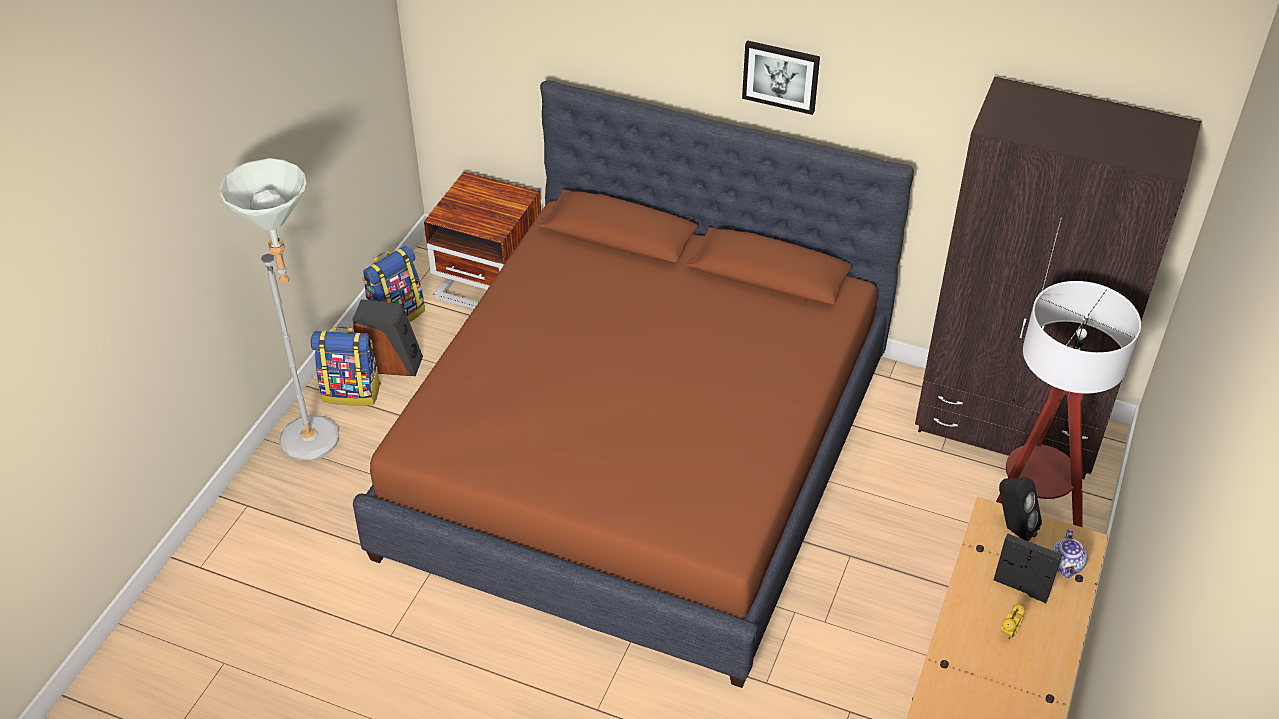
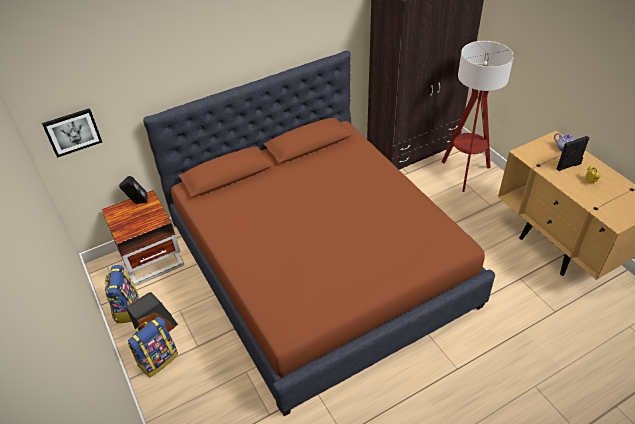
camera: 50 degrees left, 0 degrees up
(319, 445) = (179, 397): grey floor lamp -> none
(781, 76) = (272, 39): picture -> picture (72, 132)
(1012, 529) = (534, 151): black speaker -> black speaker (137, 203)

